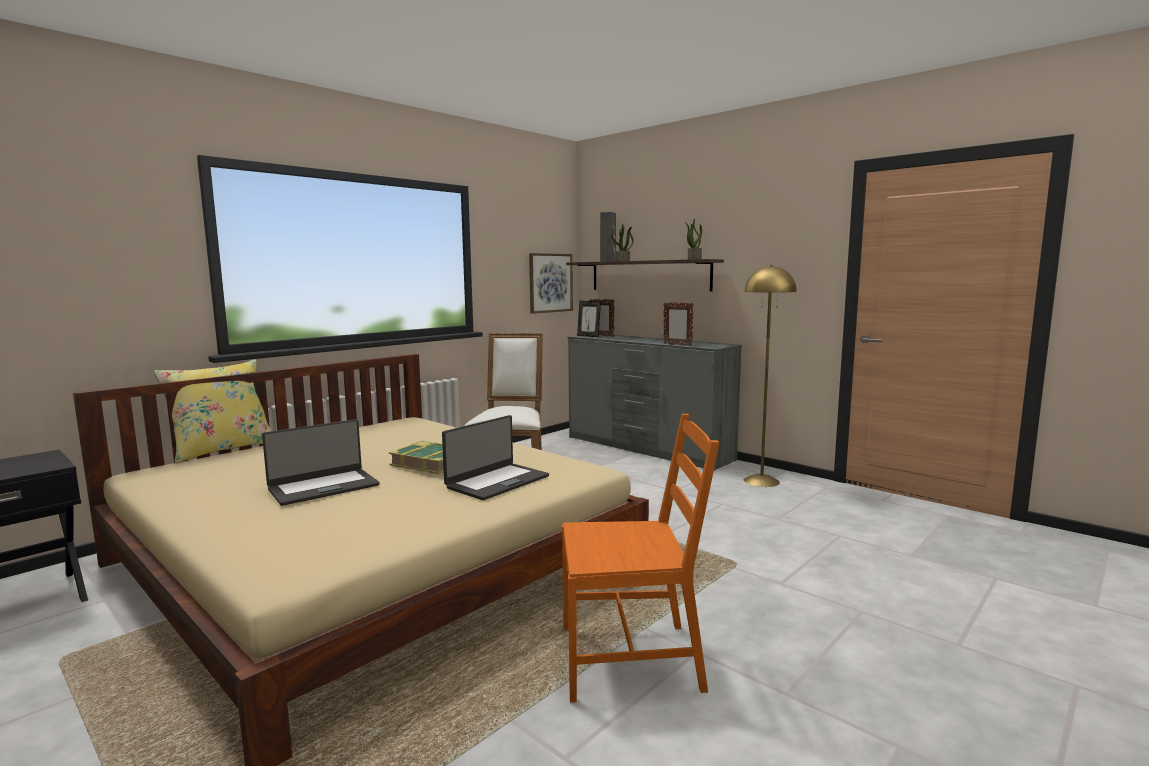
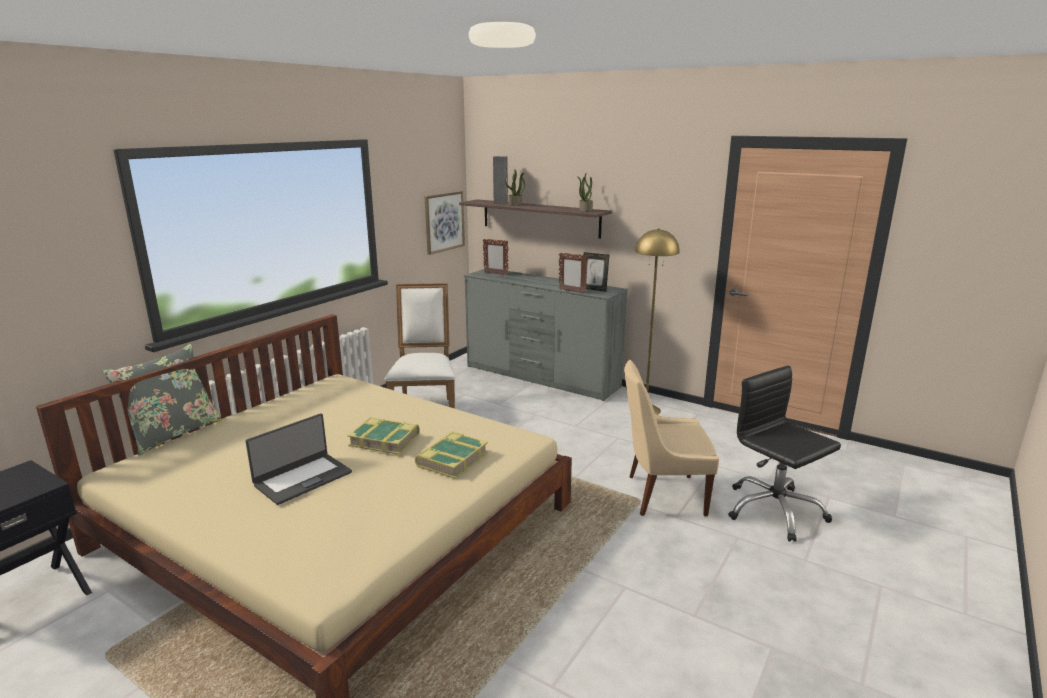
camera: 10 degrees left, 10 degrees up
(222, 449) = (173, 433): yellow pillow -> grey pillow
(497, 482) = (451, 459): laptop -> book
(588, 336) = (484, 274): picture frame -> picture frame (594, 289)
(631, 658) = (579, 598): orange chair -> none
(766, 560) = (662, 495): none -> beige chair
(916, 586) = (774, 510): none -> black office chair

